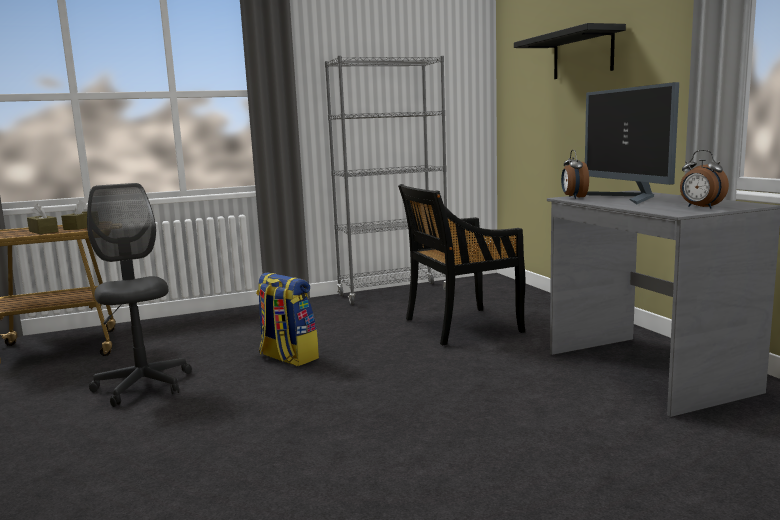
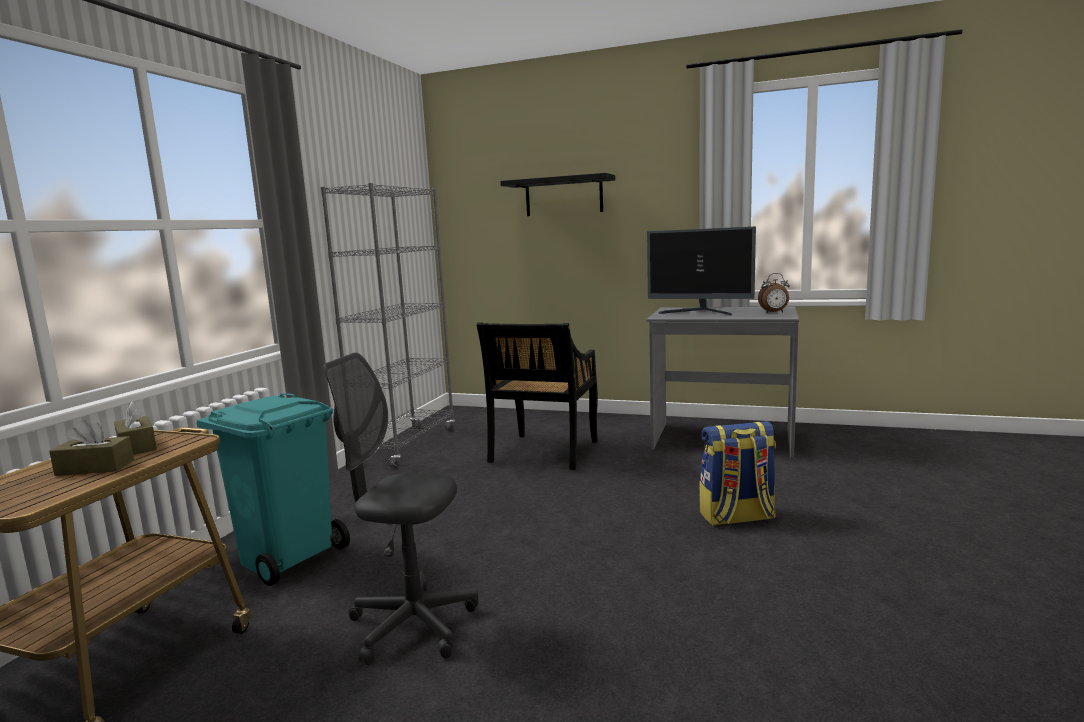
camera: 50 degrees left, 0 degrees up
(195, 331) = (289, 556): none -> turquoise trash can
(287, 357) = (480, 531): backpack -> backpack (736, 517)
(573, 197) = (664, 316): alarm clock -> none

